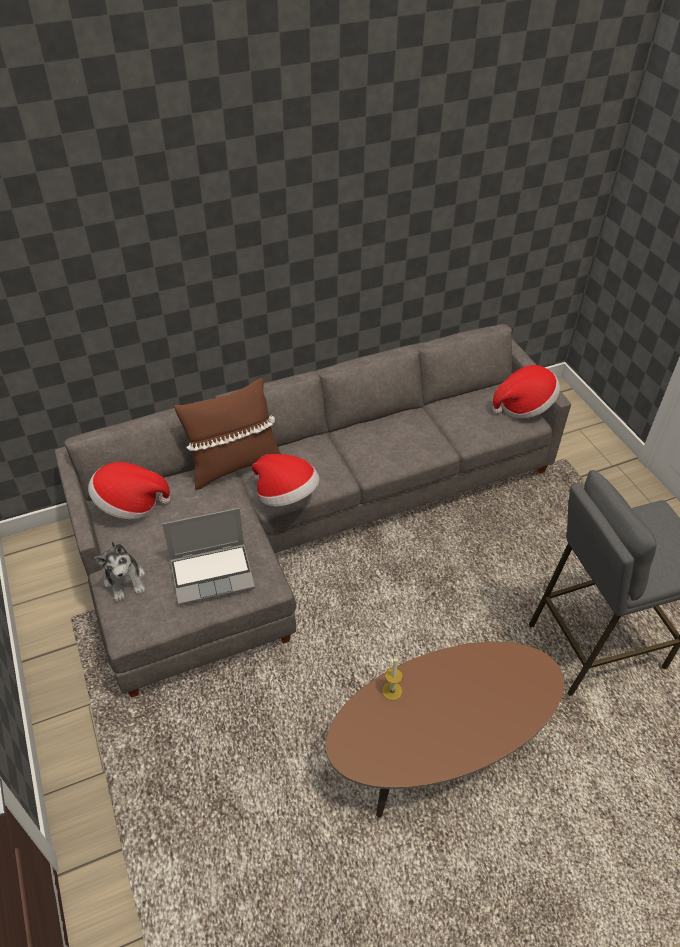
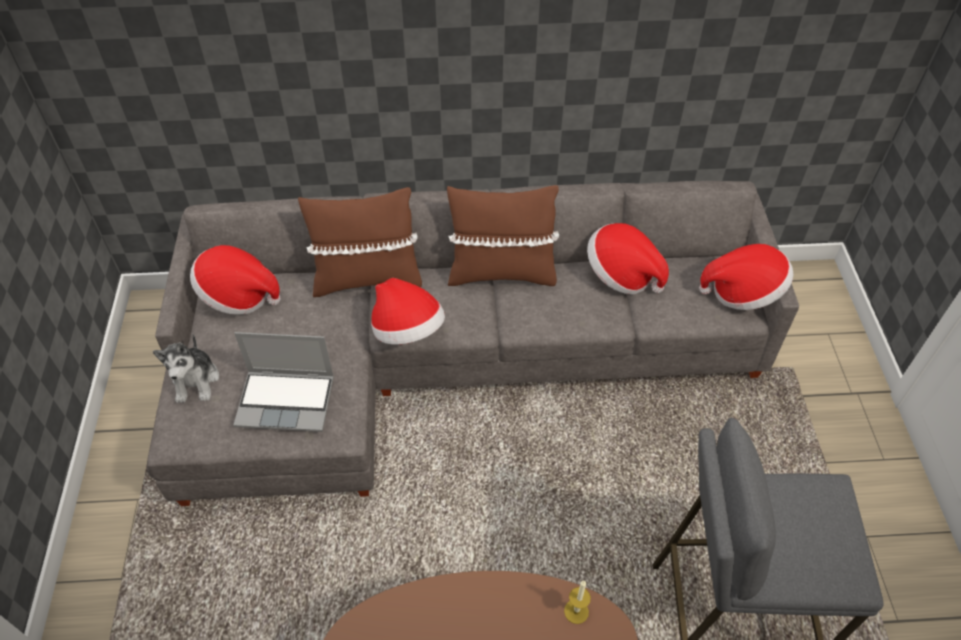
camera: 20 degrees right, 5 degrees up
(340, 435) = (501, 273): none -> brown pillow
(392, 691) = (424, 602): candle -> candle (576, 611)
(431, 414) = (622, 274): none -> hat

